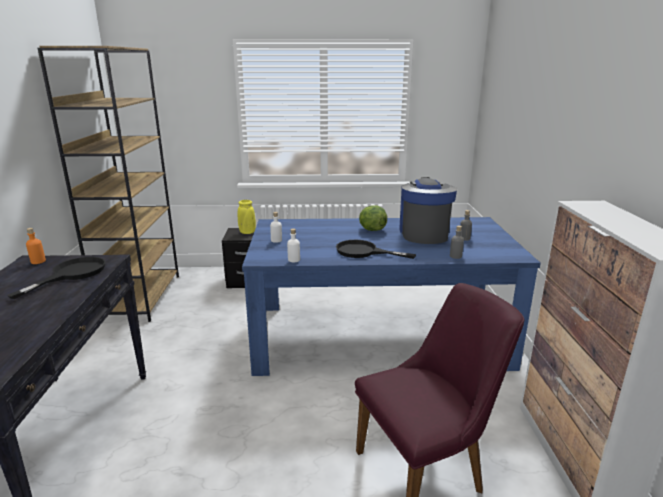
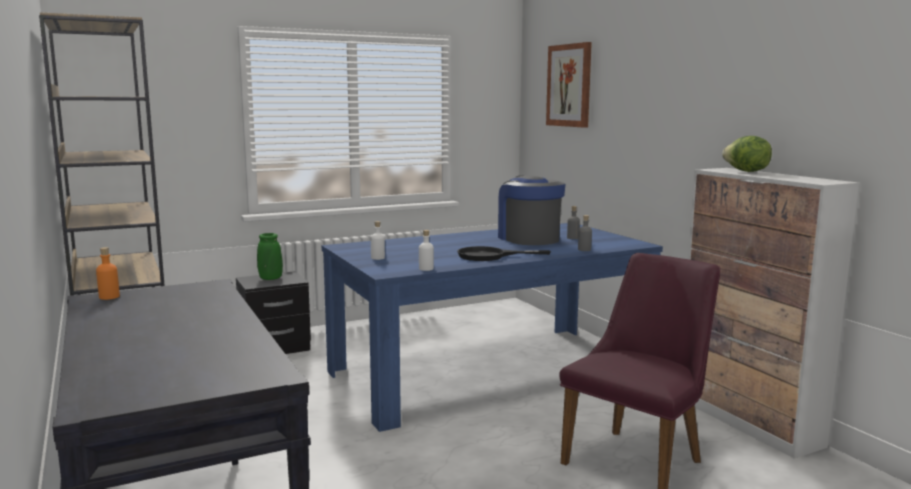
camera: 25 degrees left, 10 degrees down
(71, 274) = (187, 300): black frying pan -> none
(247, 232) = (270, 278): yellow vase -> green vase
(371, 230) = (470, 241): lettuce -> lettuce (746, 171)
(508, 88) = (569, 85): none -> picture

